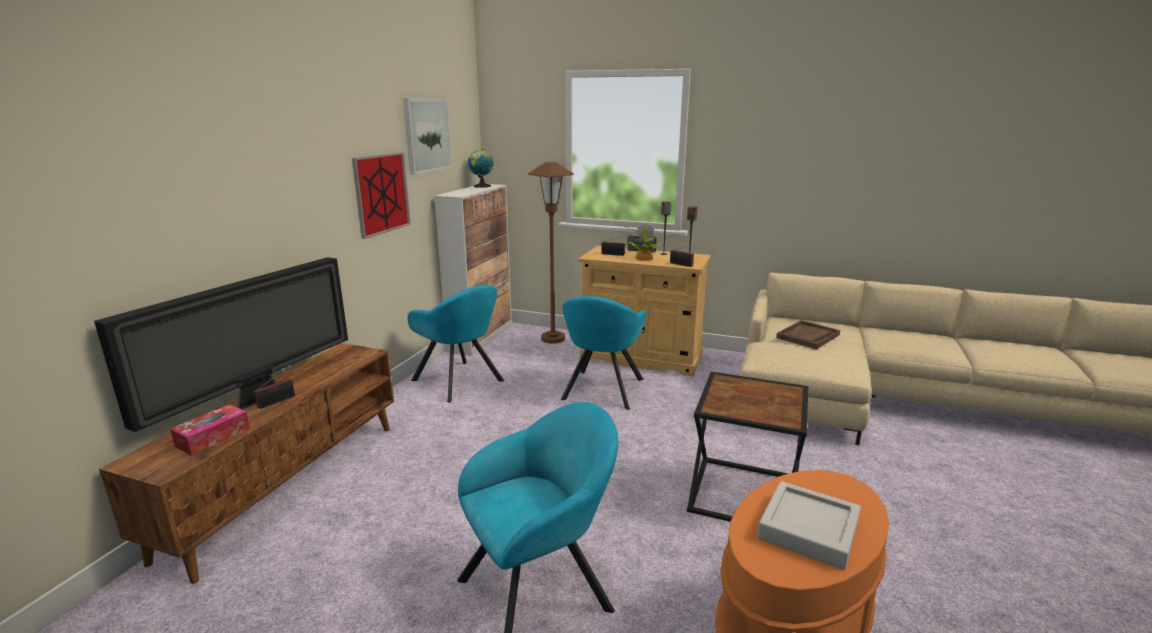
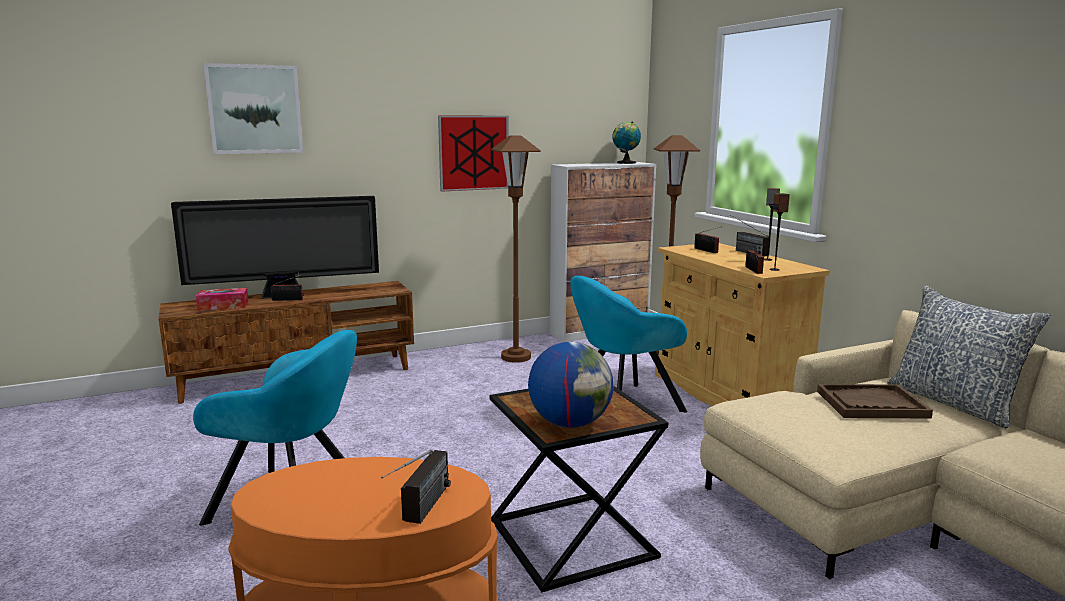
camera: 45 degrees right, 5 degrees down
(426, 135) = (550, 102): picture -> picture (254, 109)
(460, 382) = (515, 357): turquoise armchair -> brown floor lamp
(643, 258) = (727, 258): potted plant -> none
(778, 410) = (570, 423): none -> globe
(808, 530) = (342, 496): grey tray -> none
(821, 322) = (953, 403): none -> pillow
(863, 510) = (420, 513): none -> radio

